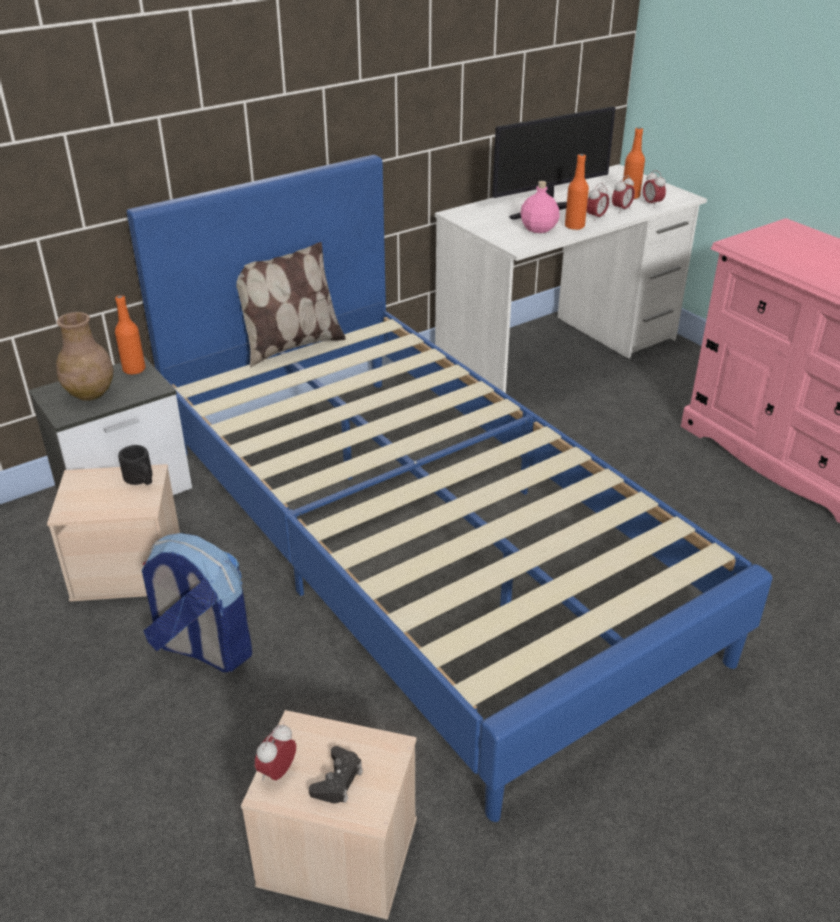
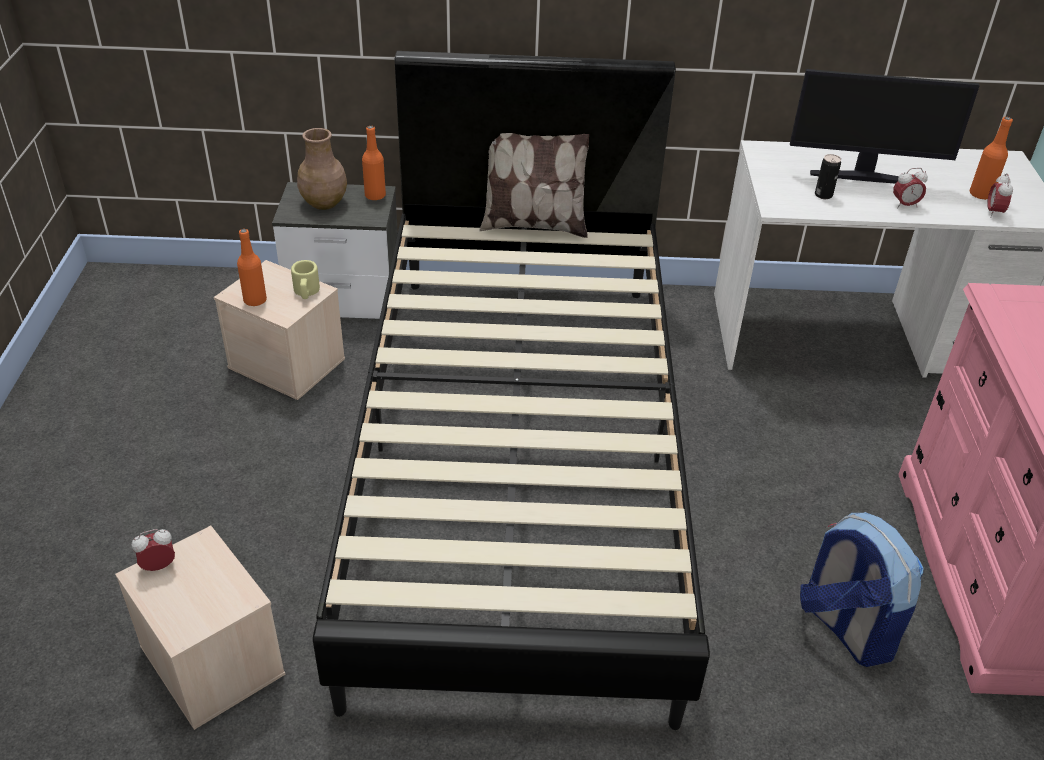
camera: 35 degrees right, 5 degrees up
(141, 479) = (306, 292): black mug -> beige mug
(203, 648) = (275, 454): backpack -> backpack (845, 627)
(337, 780) = (187, 597): black game controller -> none
(419, 543) = (519, 457): blue bed -> black bed
(538, 229) = (823, 195): pink bottle -> can
(574, 226) = (866, 206): orange bottle -> orange bottle (255, 300)
(621, 210) = (947, 206): alarm clock -> none

